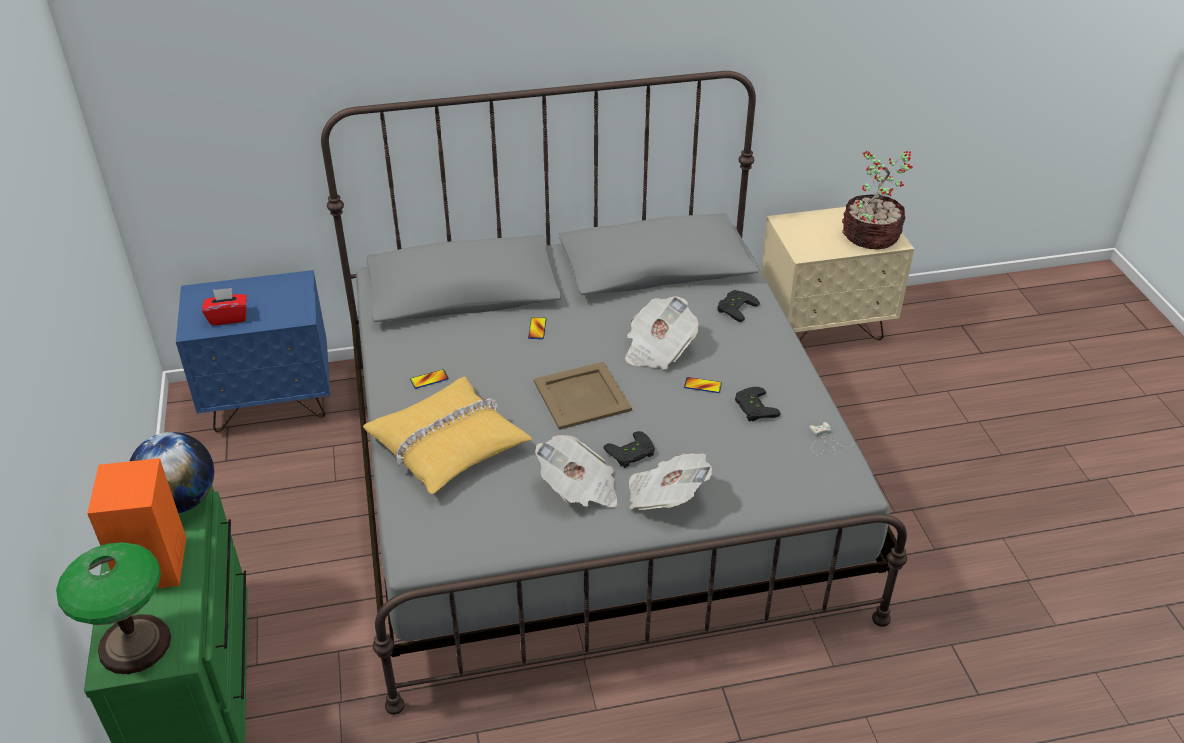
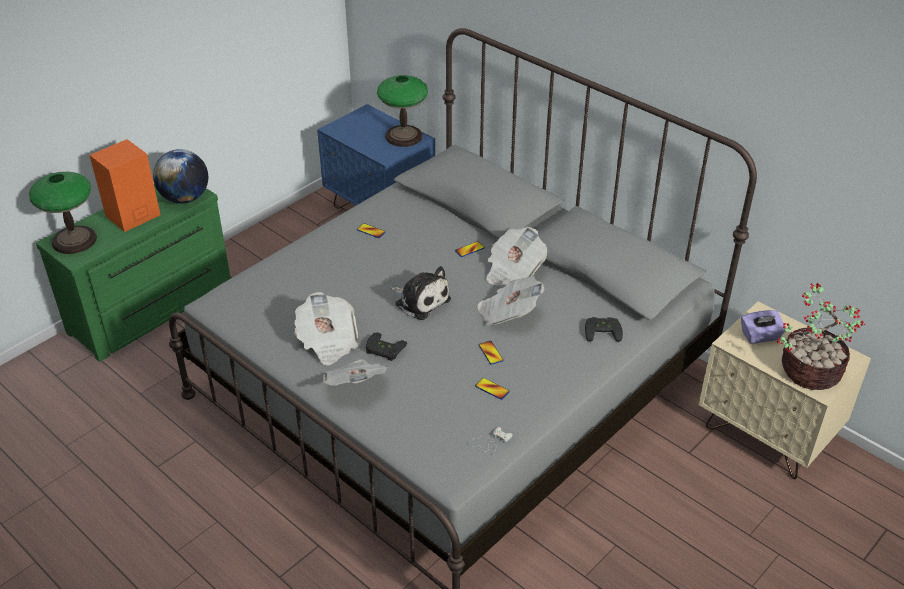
camera: 55 degrees right, 0 degrees up
(228, 317) = (356, 134): red tissue box -> none
(282, 288) = (404, 137): none -> table lamp
(448, 445) = (318, 268): yellow pillow -> none
(581, 395) = (420, 301): beige tray -> plush toy
(600, 318) = (513, 271): none -> newspaper
(753, 408) = (492, 389): black game controller -> phone
(809, 236) = (760, 336): none -> purple tissue box

